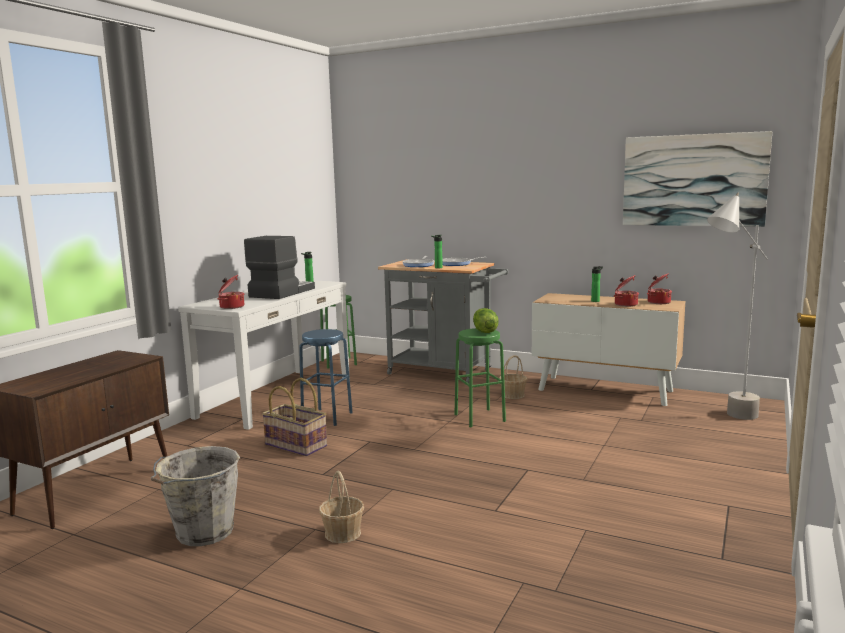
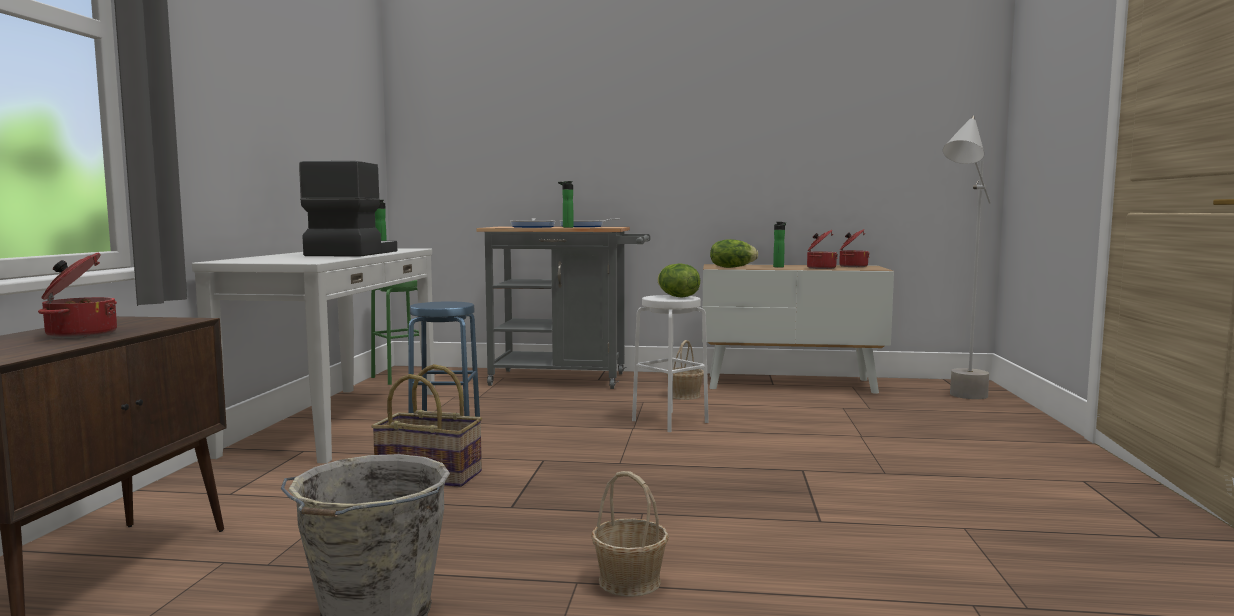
camera: 20 degrees left, 5 degrees down
(231, 307) = (294, 261): cooking pot -> cooking pot (80, 334)
(479, 418) = (670, 421): green stool -> white stool
(557, 300) = (732, 267): none -> lettuce
(693, 180) = (883, 118): picture -> none

